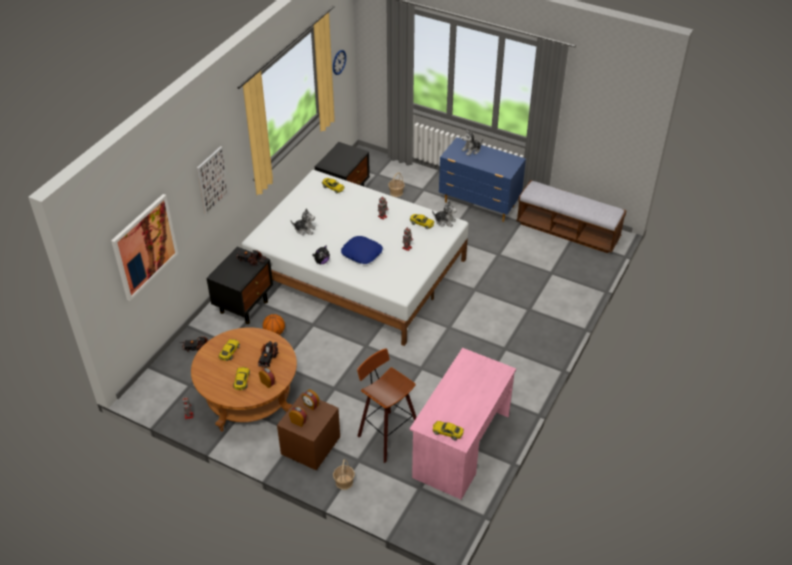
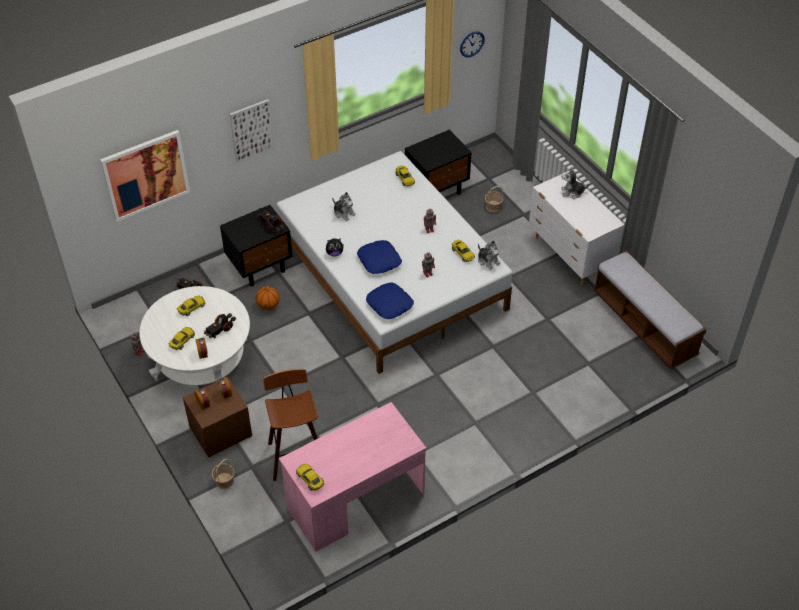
camera: 30 degrees right, 5 degrees up
(249, 397) = (201, 359): brown coffee table -> white coffee table
(396, 281) = (390, 304): none -> blue pillow
(479, 205) = (570, 255): blue dresser -> white dresser

